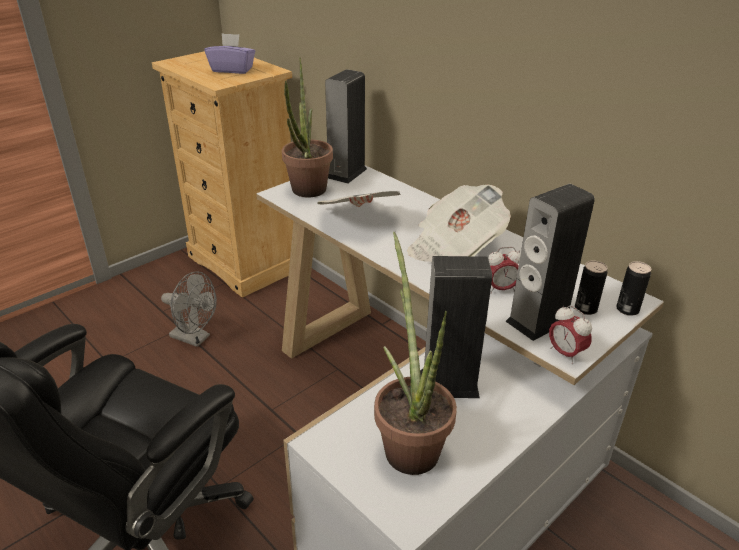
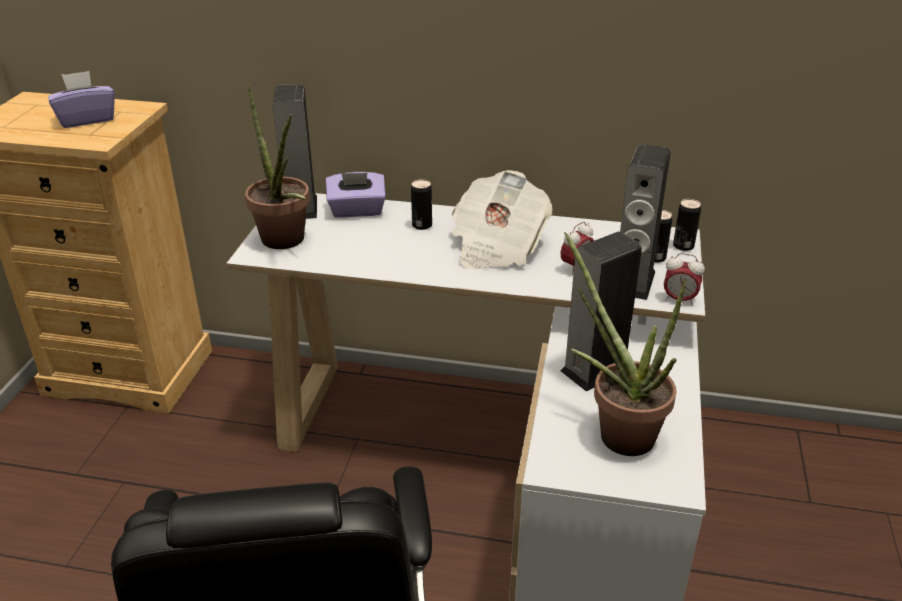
camera: 35 degrees left, 0 degrees up
(195, 338) = (156, 484): grey fan -> none
(357, 219) = (374, 251): newspaper -> none
(381, 187) = (357, 211): none -> purple tissue box
(415, 213) = (422, 225): none -> can

